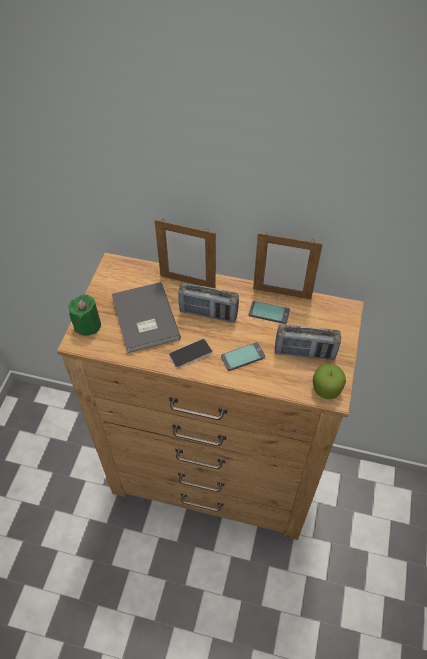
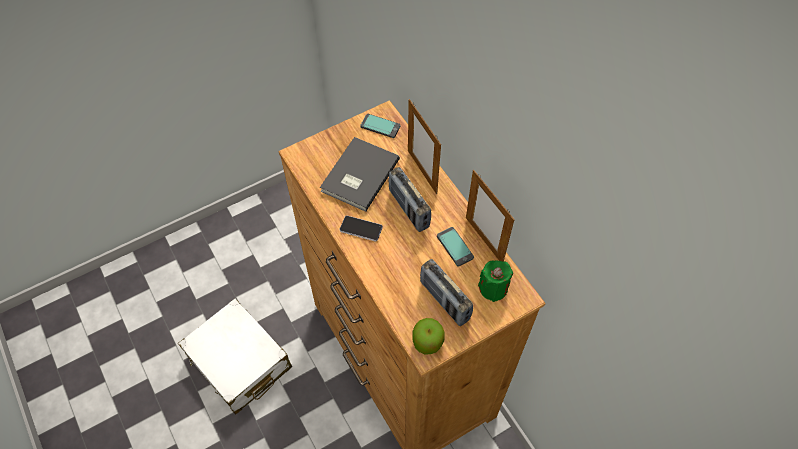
camera: 45 degrees right, 5 degrees up
(87, 325) = (316, 148): green candle -> green candle (493, 288)
(95, 591) = (239, 362): none -> white suitcase
(242, 357) = (395, 263): phone -> phone (380, 126)

